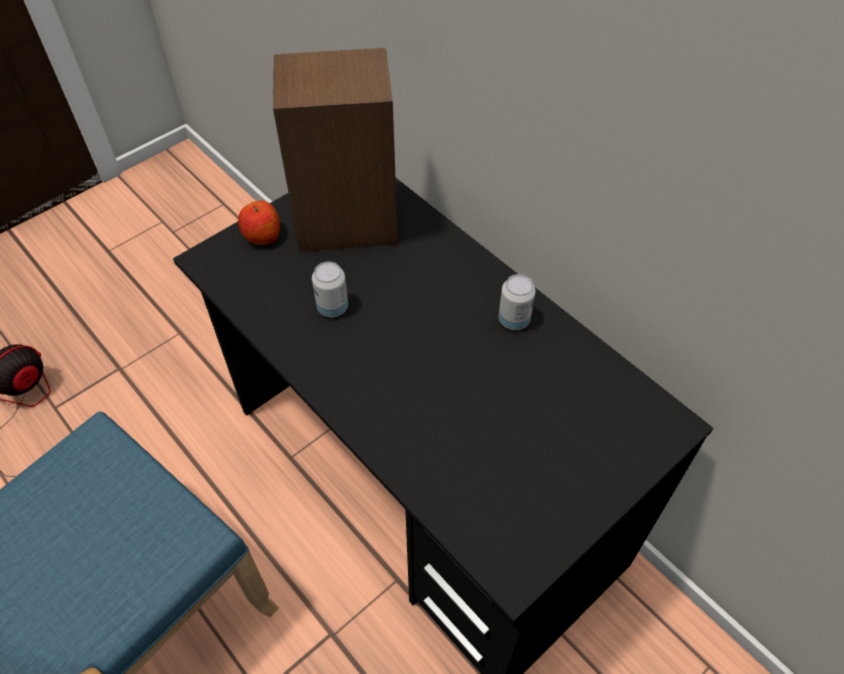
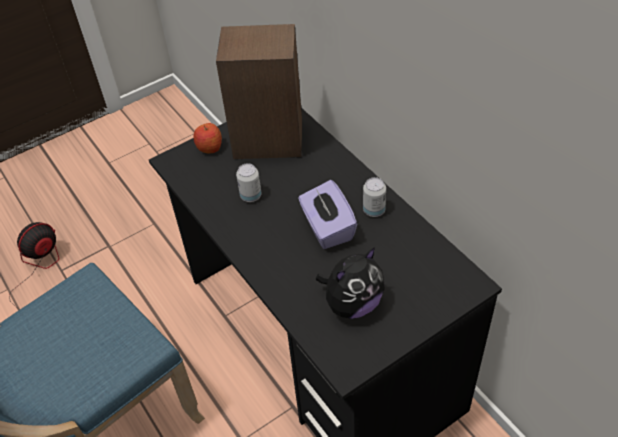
camera: 10 degrees right, 5 degrees down
(451, 351) = (327, 228): none -> purple tissue box
(506, 467) = (352, 304): none -> plush toy

